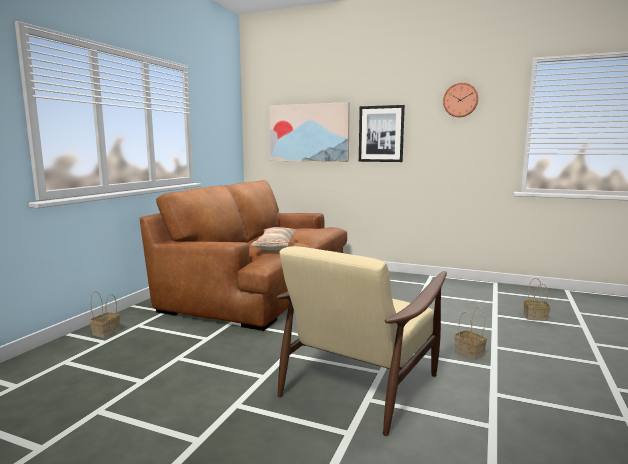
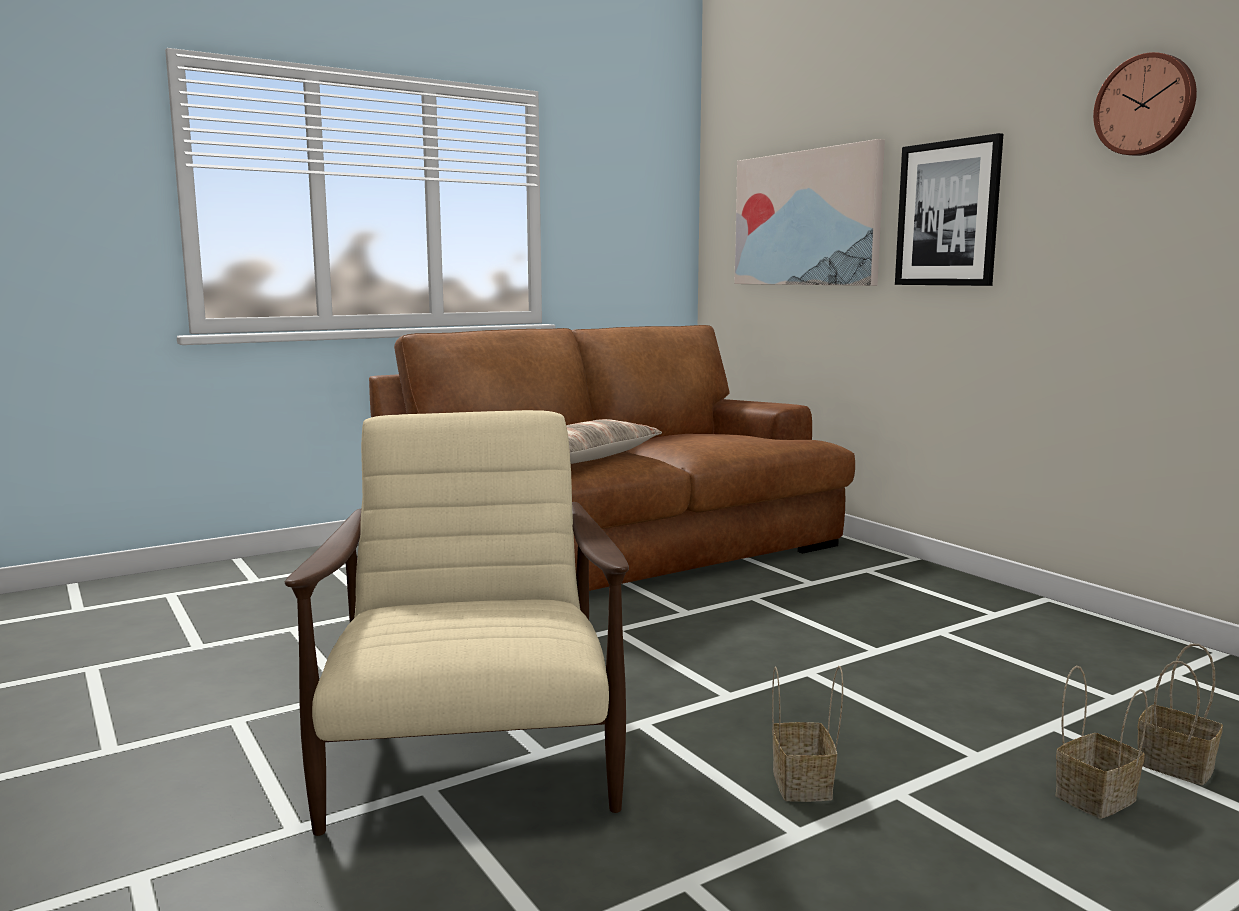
camera: 35 degrees right, 0 degrees up
(106, 332) = (280, 567): basket -> basket (1095, 796)
(360, 382) = (473, 756): beige armchair -> beige armchair turned 105 degrees clockwise

